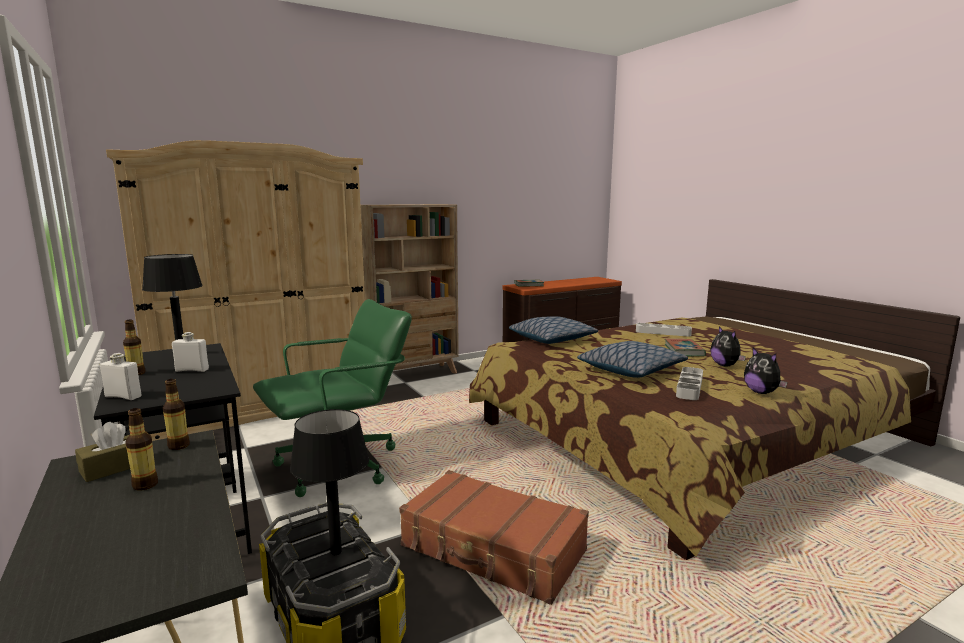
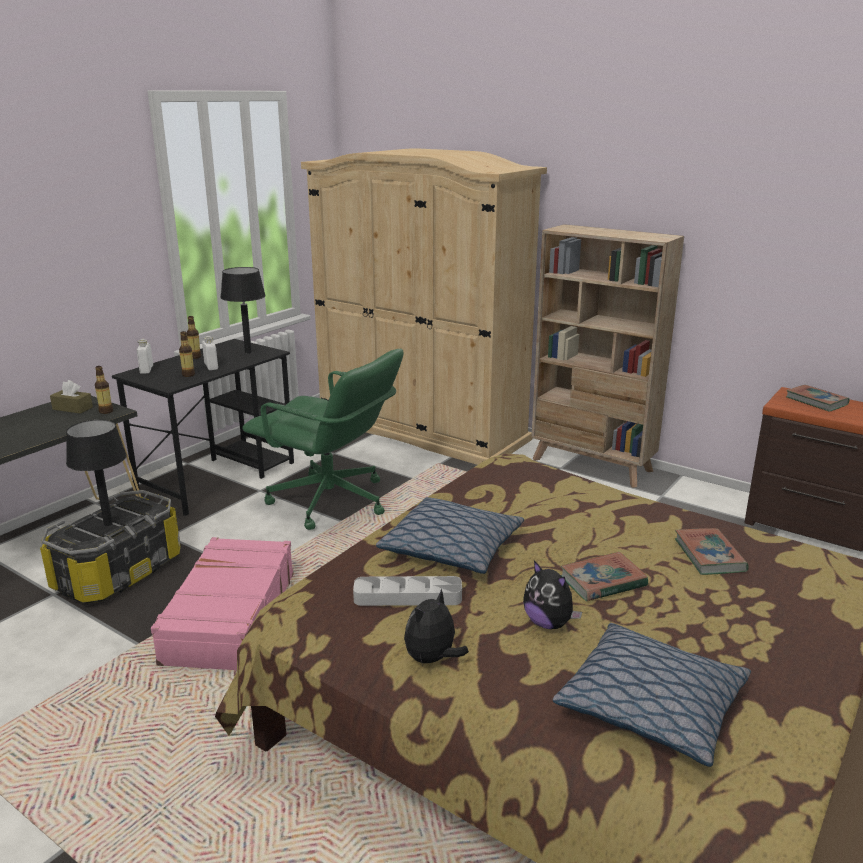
camera: 65 degrees right, 10 degrees up
(145, 485) = (49, 422): bottle -> bottle (188, 375)
(492, 549) = (229, 617): brown suitcase -> pink suitcase
(552, 339) = (553, 479): pillow -> pillow (651, 706)
(663, 332) = (709, 555): grey tray -> book
(725, 365) = (549, 623): plush toy -> plush toy turned 90 degrees counterclockwise

